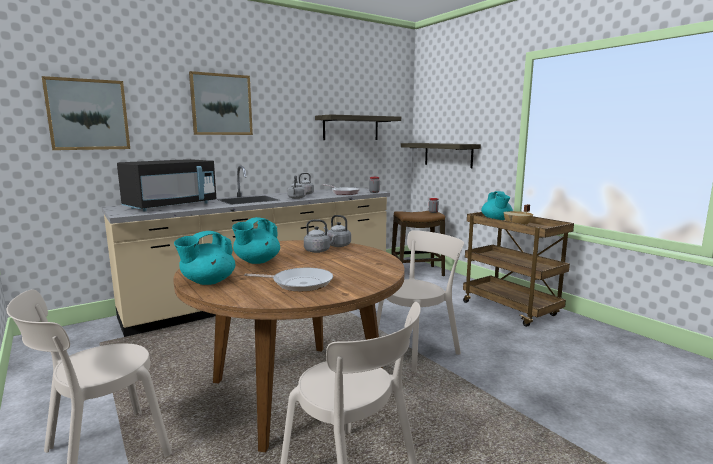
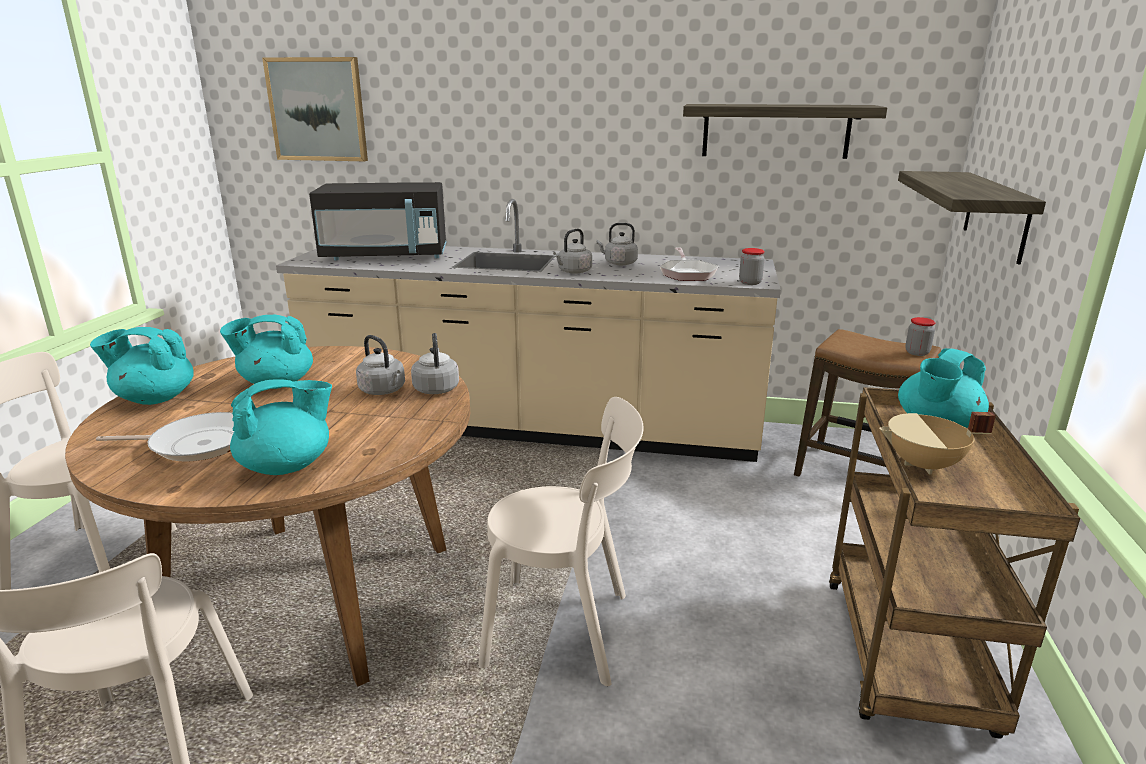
camera: 45 degrees right, 10 degrees up
(221, 104) = (501, 88): picture -> none
(299, 283) = (197, 444): frying pan -> frying pan turned 60 degrees counterclockwise
(365, 275) = (288, 466): none -> turquoise teapot

